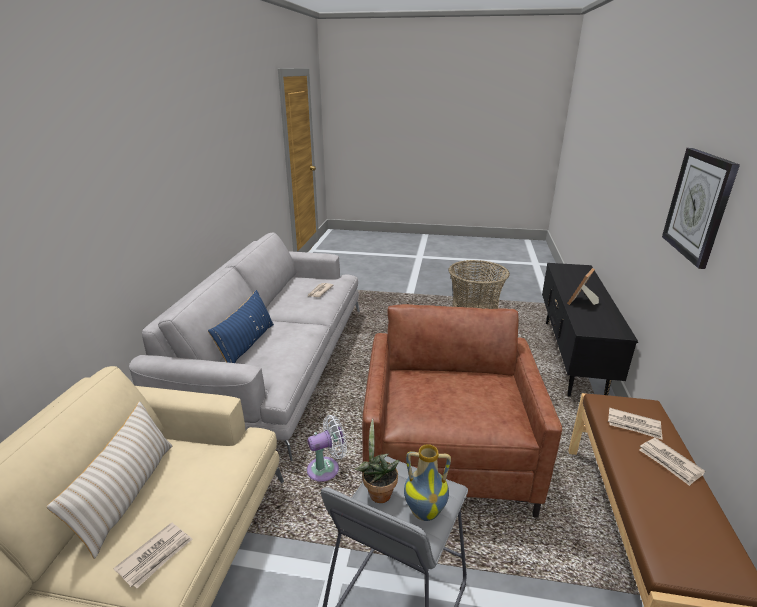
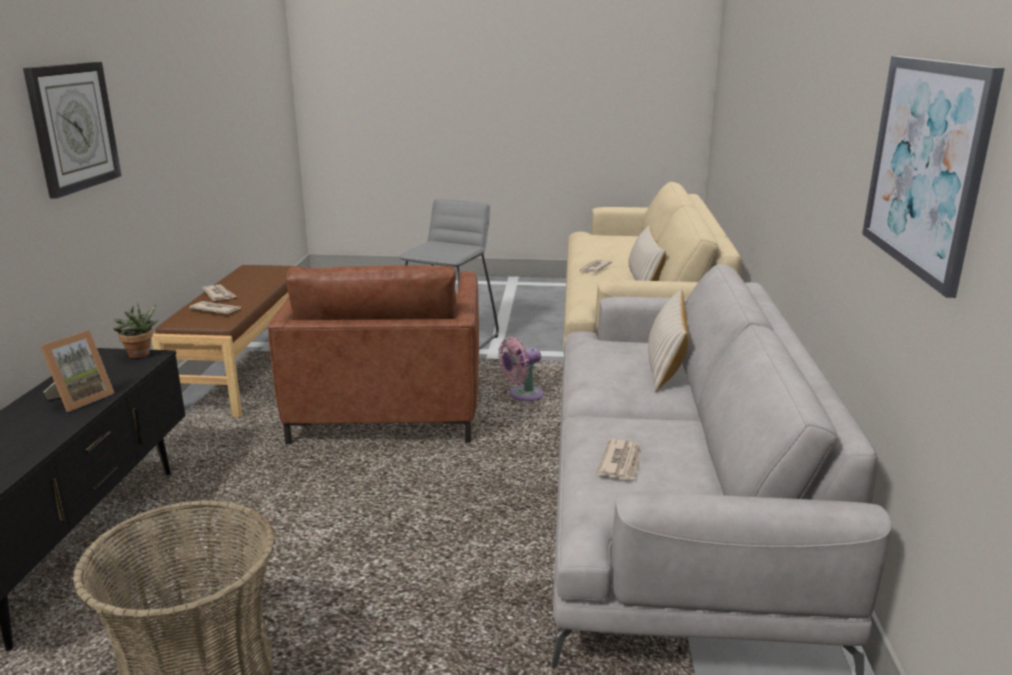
camera: 175 degrees right, 5 degrees down
(221, 152) = (925, 166): none -> picture
(247, 345) = (666, 364): blue pillow -> beige pillow
(326, 468) = (522, 395): white fan -> pink fan
(377, 492) = (460, 249): potted plant -> potted plant (140, 355)
(425, 510) = (430, 246): vase -> none

